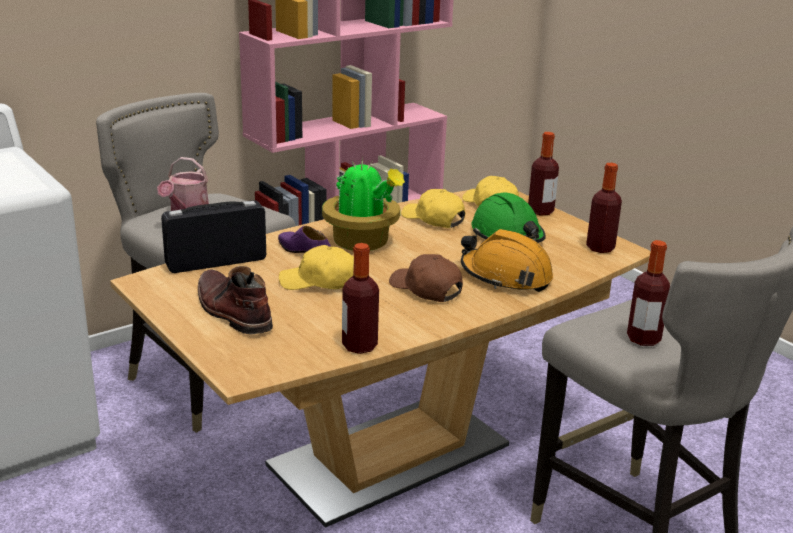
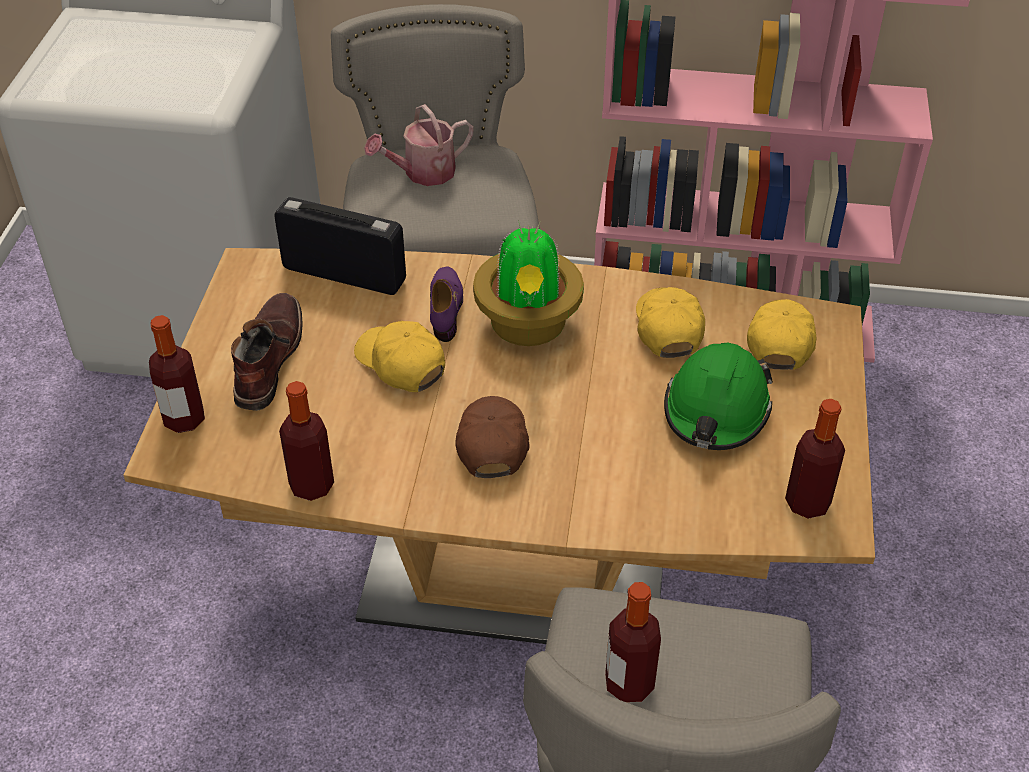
camera: 45 degrees right, 20 degrees up
(506, 276) = (610, 478): orange hard hat -> none
(540, 211) = (831, 389): bottle -> bottle (184, 419)

